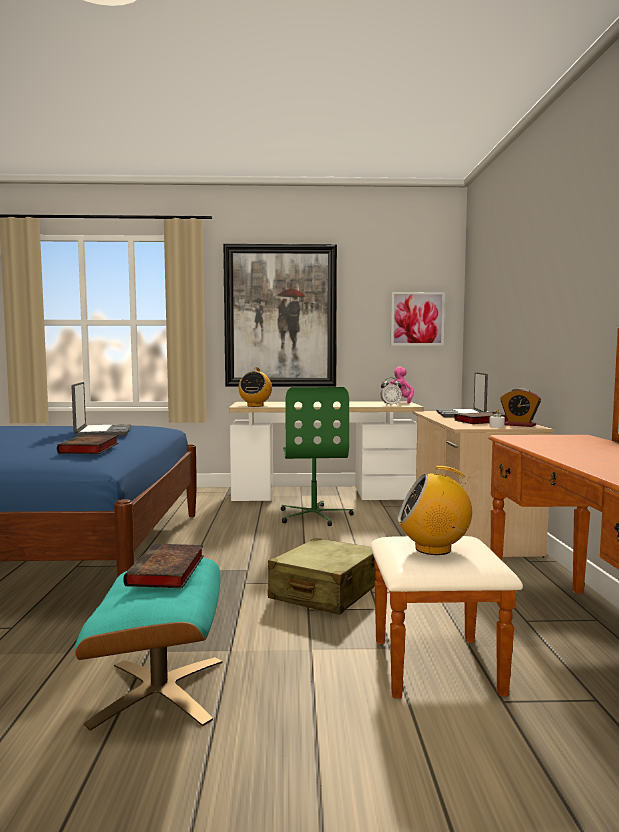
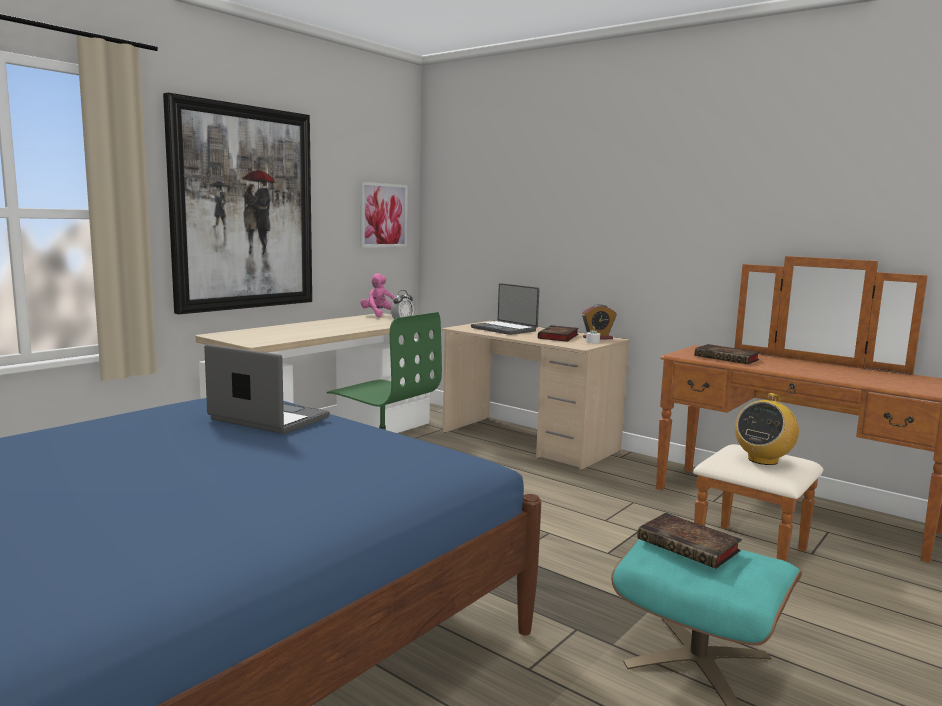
camera: 50 degrees left, 5 degrees up
(89, 449) = (408, 446): book -> book (728, 358)
(255, 405) = (271, 341): radio -> none
(325, 592) = (582, 534): beige suitcase -> none

